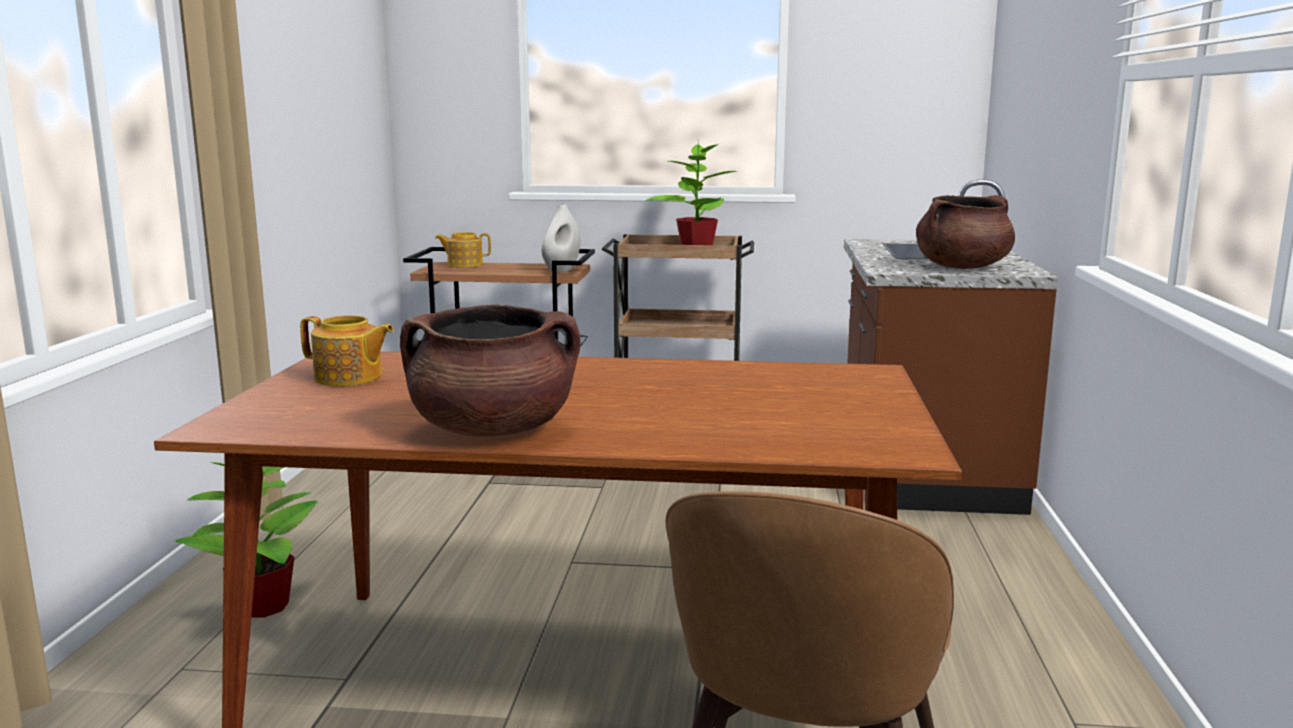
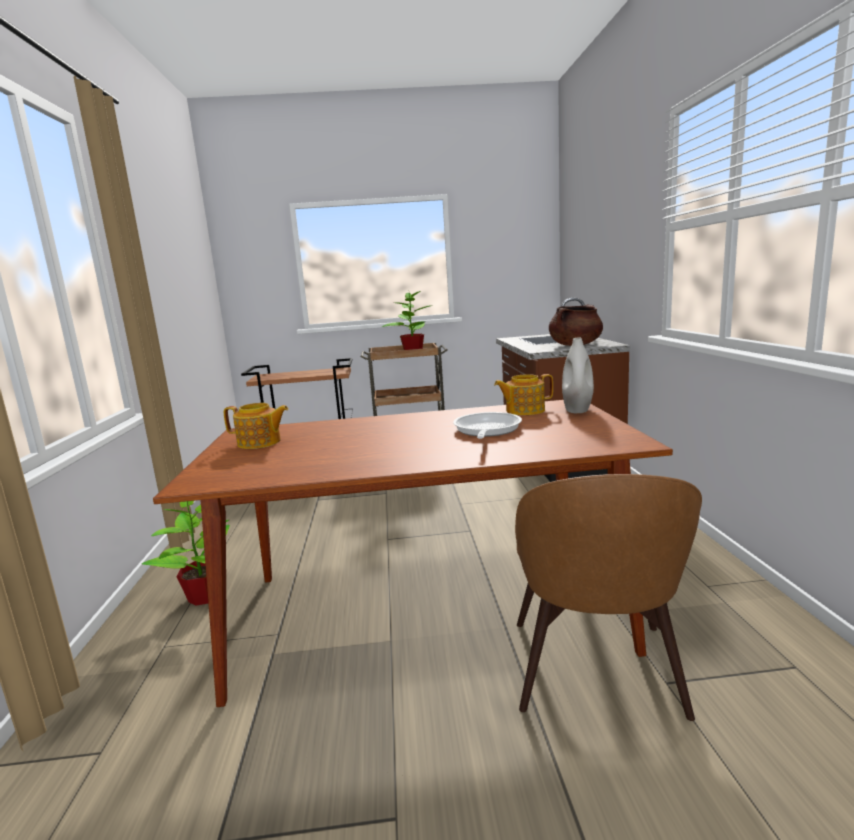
camera: 10 degrees left, 0 degrees up
(464, 265) = (276, 374): teapot -> teapot (524, 410)
(493, 430) = (379, 462): brown cooking pot -> none
(561, 270) = (337, 371): white vase -> white vase (577, 410)
(695, 402) = (486, 431): none -> frying pan

